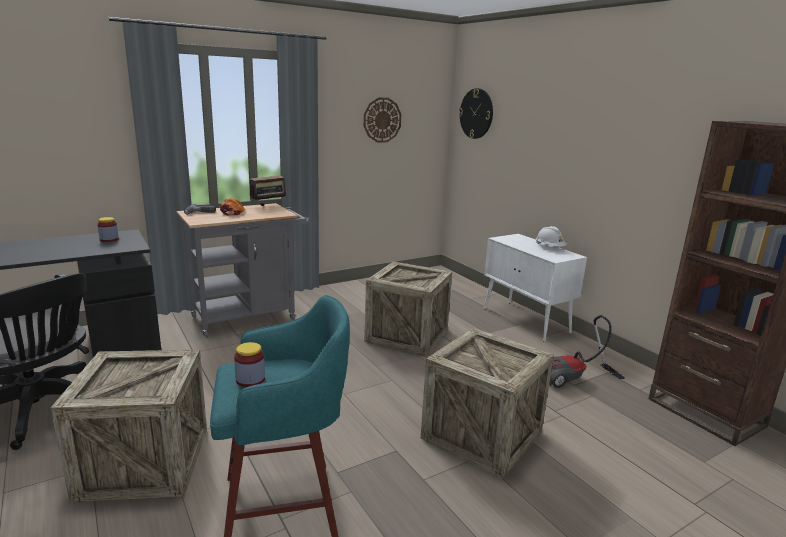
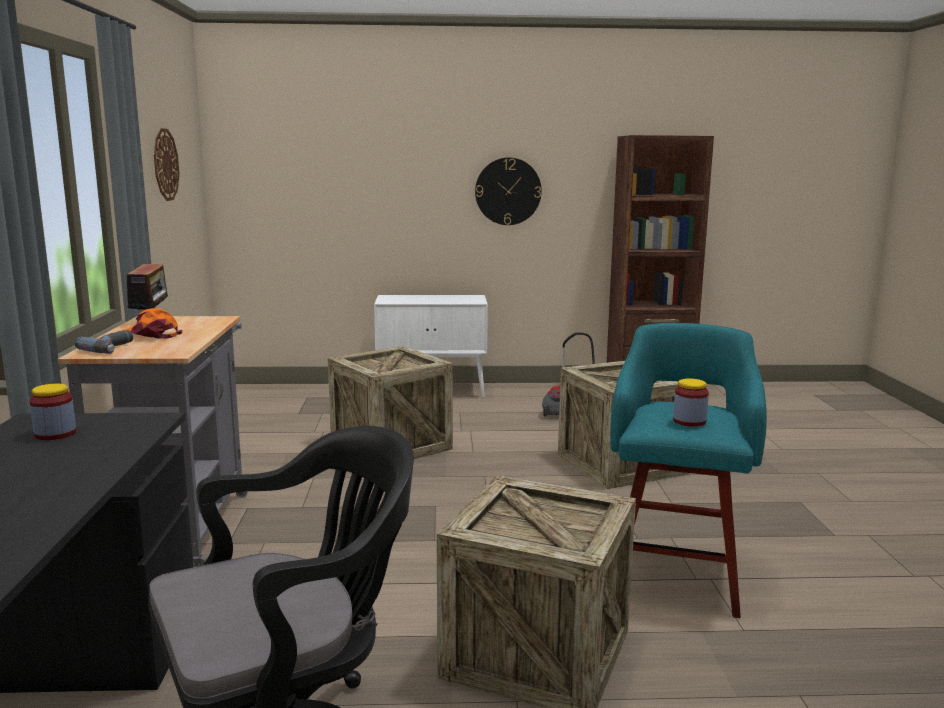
camera: 60 degrees left, 5 degrees down
(476, 113) = (261, 150): wall clock -> wall clock (508, 191)
(549, 247) = (441, 296): white hard hat -> none

